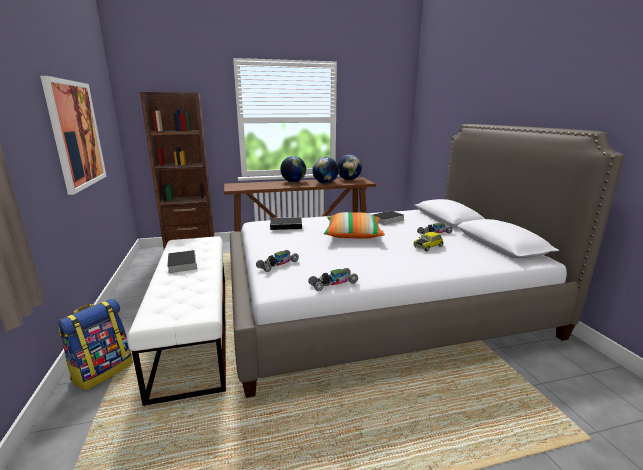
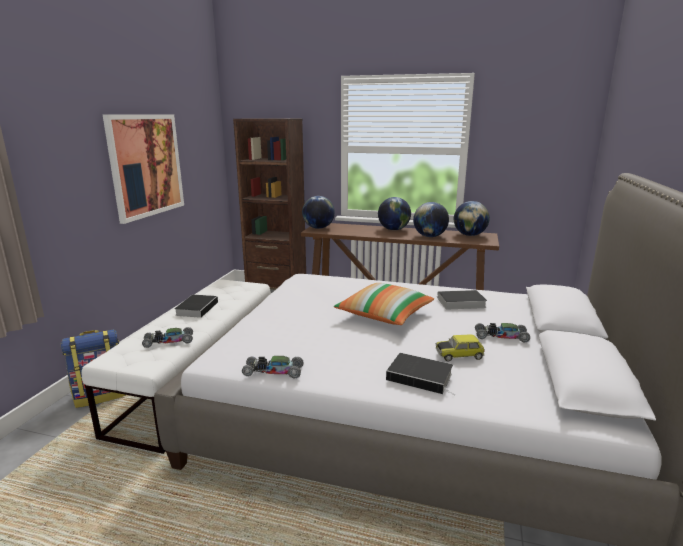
camera: 30 degrees right, 0 degrees up
(234, 187) = (318, 228): none -> globe
(277, 264) = (252, 332): toy car -> toy car (168, 341)
(287, 226) = (325, 287): book -> book (421, 377)

